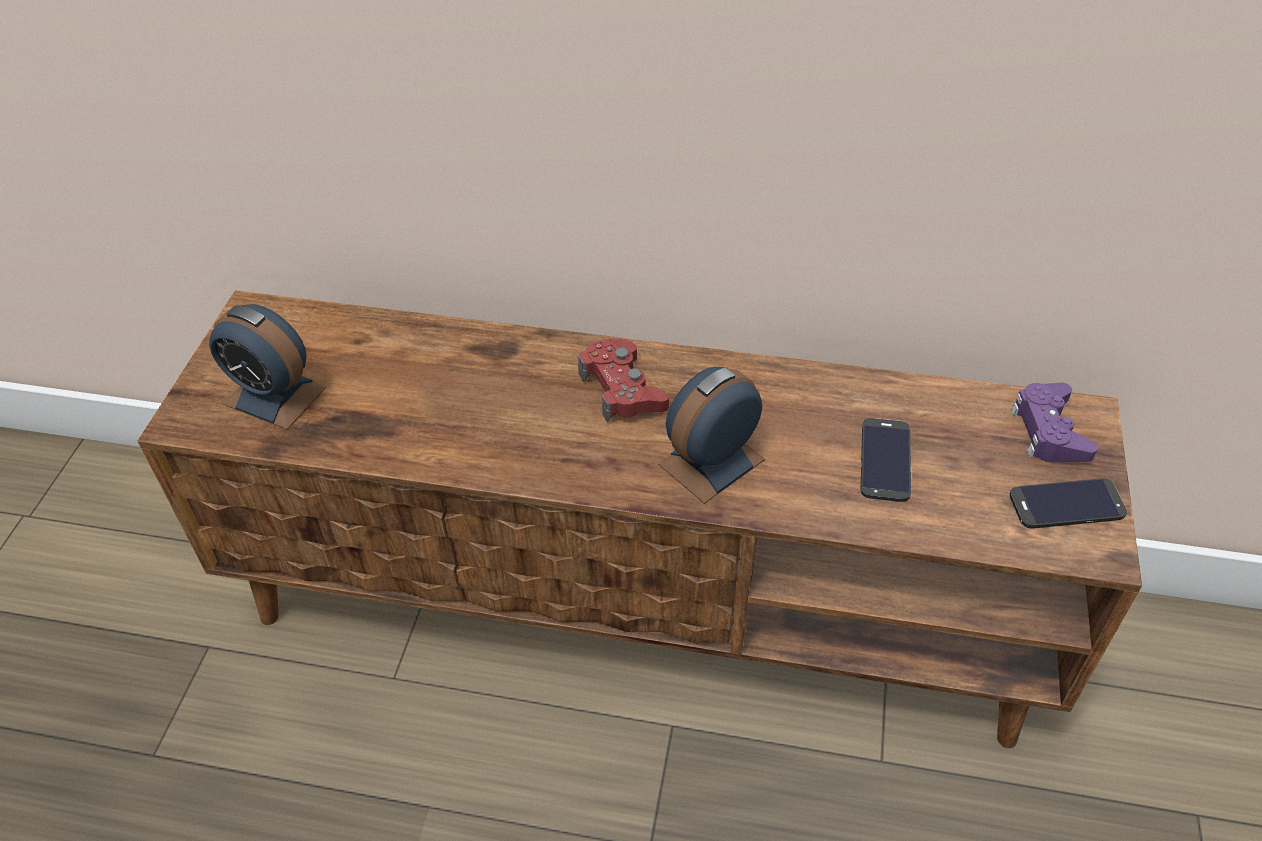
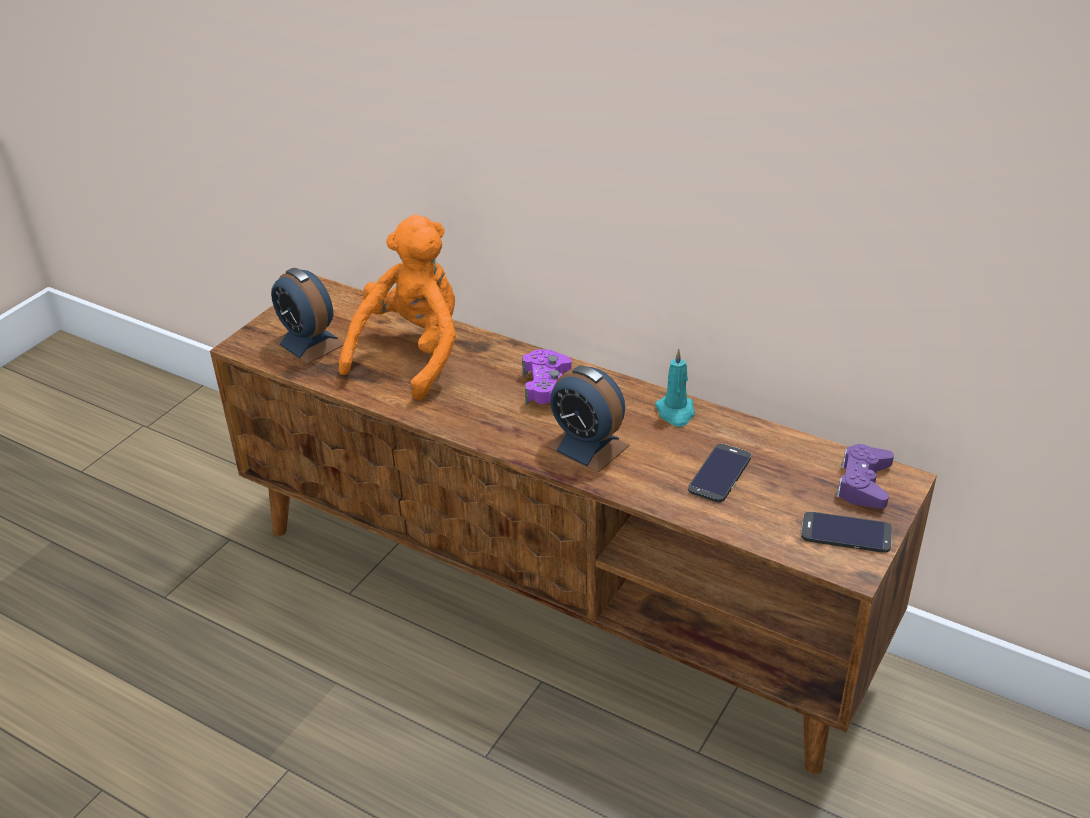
camera: 20 degrees right, 10 degrees down
(424, 381) = (413, 354): none -> orange plush toy
(622, 389) = (549, 388): red game controller -> purple game controller
(711, 462) = (588, 446): alarm clock -> alarm clock turned 120 degrees counterclockwise
(791, 387) = (676, 412): none -> turquoise candle

